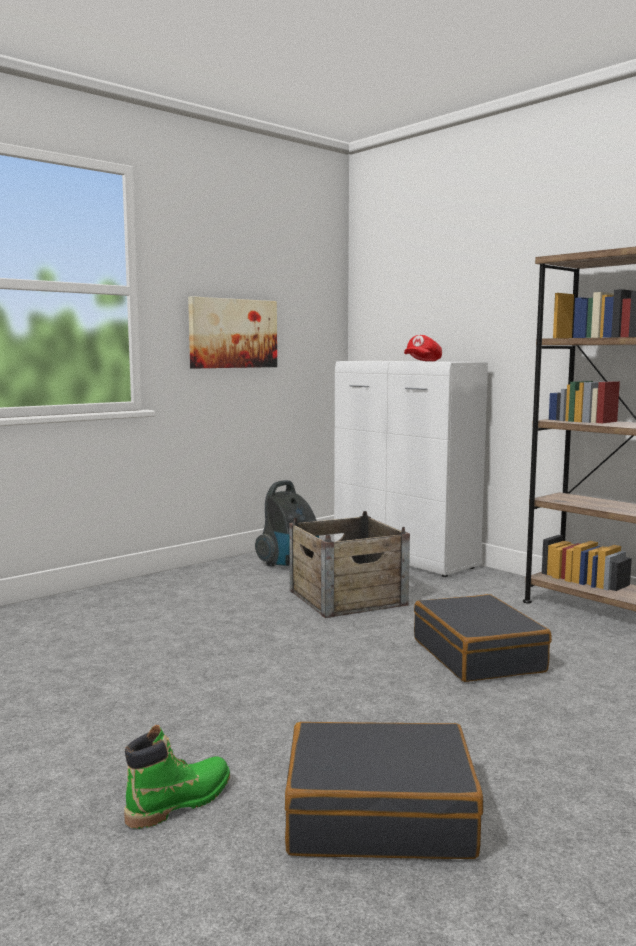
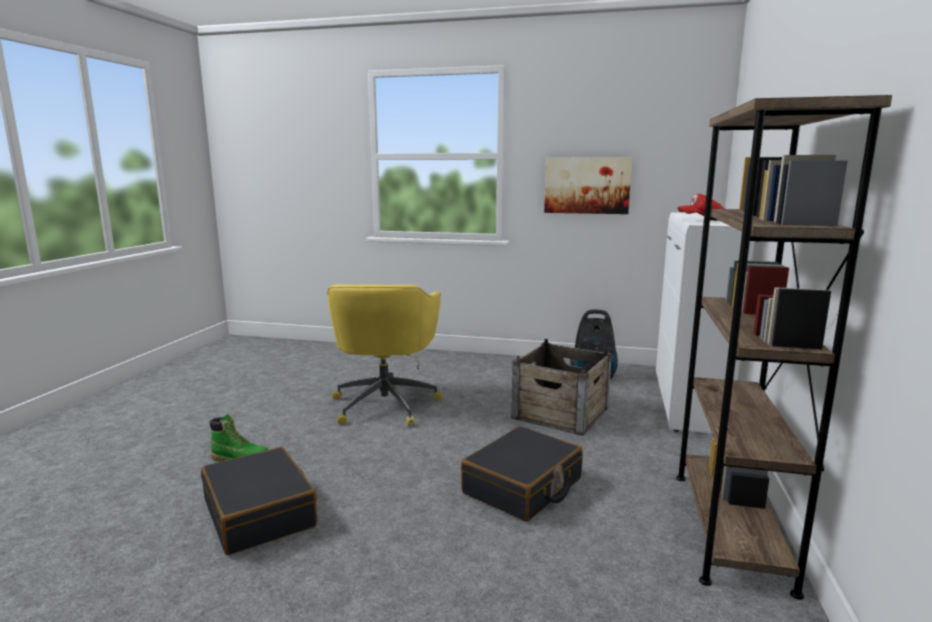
camera: 55 degrees right, 5 degrees up
(168, 662) = (386, 403): none -> yellow office chair

